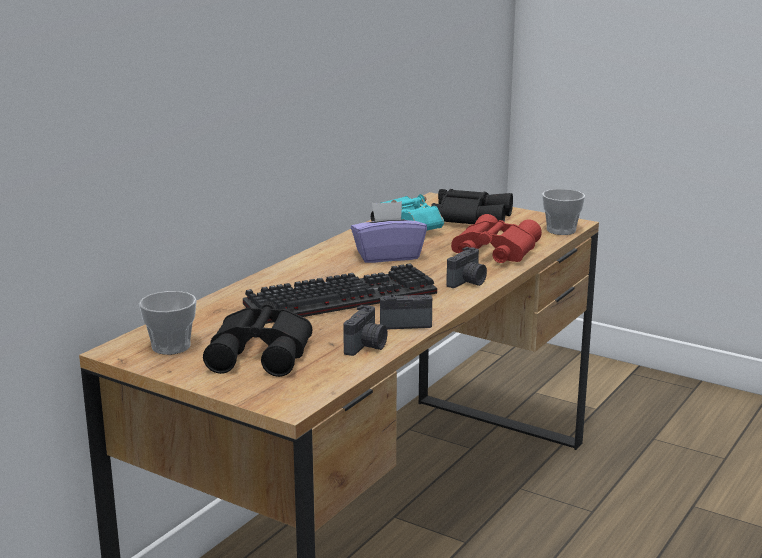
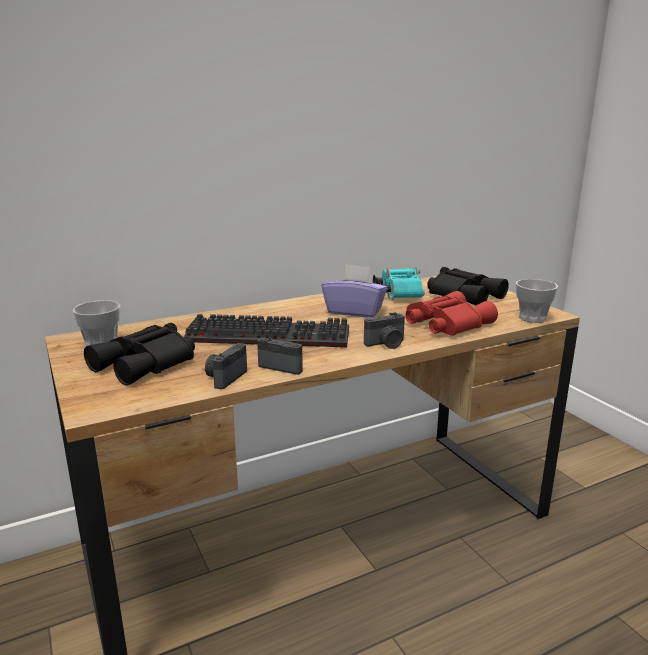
camera: 30 degrees right, 0 degrees up
(367, 346) = (224, 377): camera -> camera turned 150 degrees clockwise

